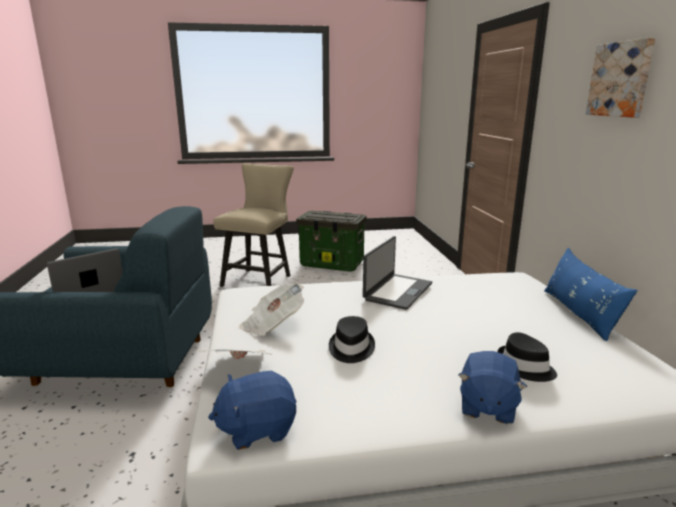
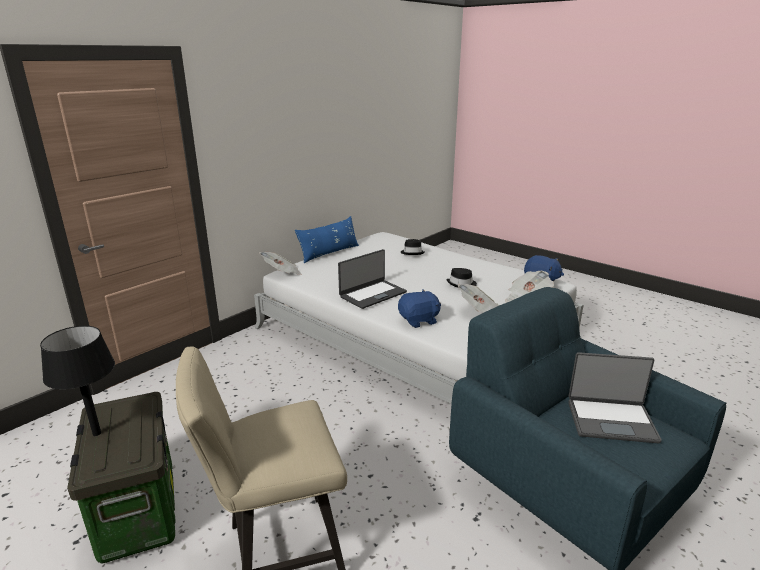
camera: 130 degrees left, 5 degrees up
(337, 213) = (97, 433): none -> black table lamp
(397, 291) = (372, 294): laptop -> laptop turned 150 degrees clockwise
(486, 406) = (450, 256): blue plush toy -> blue plush toy (419, 320)
(516, 275) = (282, 273): none -> newspaper
(621, 79) = (281, 114): picture -> none

